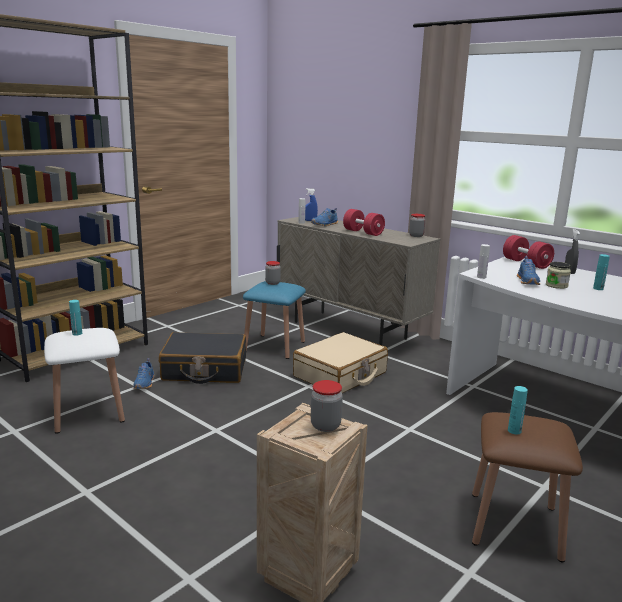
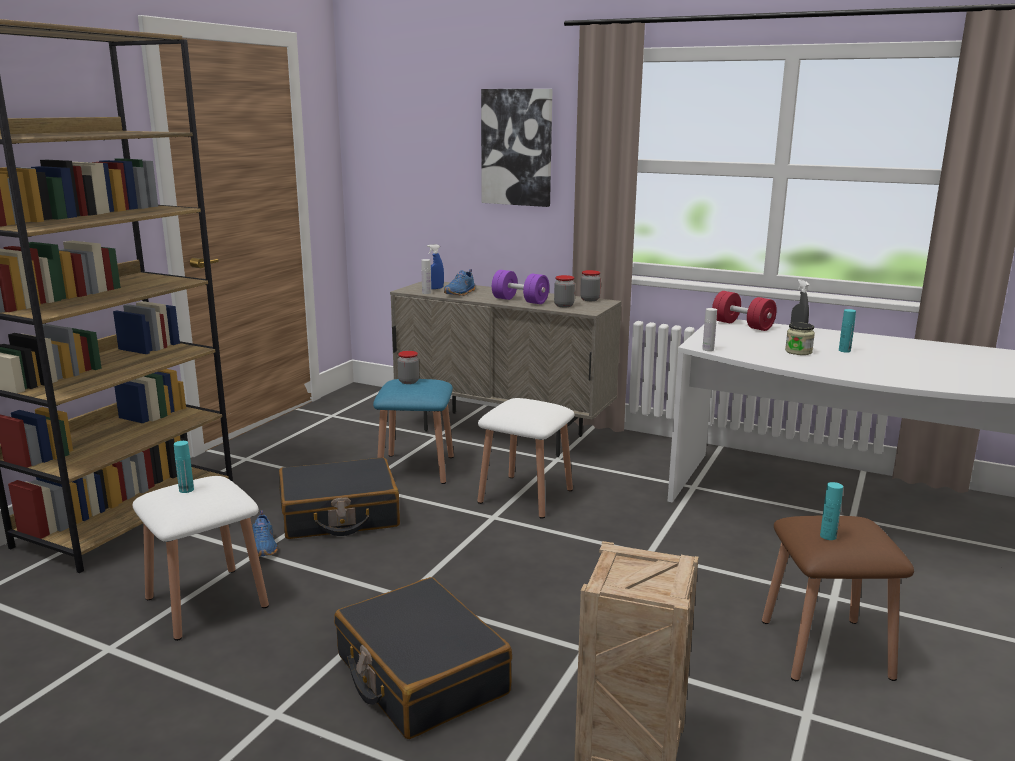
camera: 15 degrees left, 0 degrees up
(194, 485) = (420, 675): none -> black suitcase
(325, 426) = (652, 566): jar -> jar (564, 305)
(340, 375) = (525, 496): beige suitcase -> white stool
(363, 232) = (520, 301): red dumbbell -> purple dumbbell
(379, 120) = (517, 147): none -> picture
(528, 281) = (764, 350): blue shoe -> none

